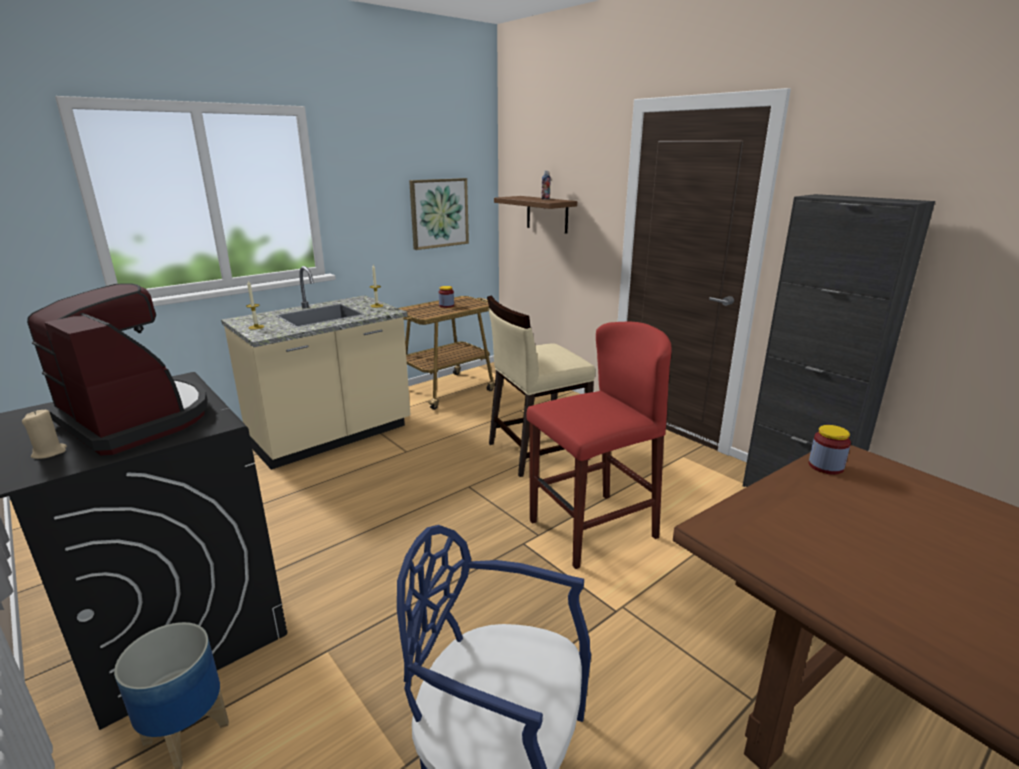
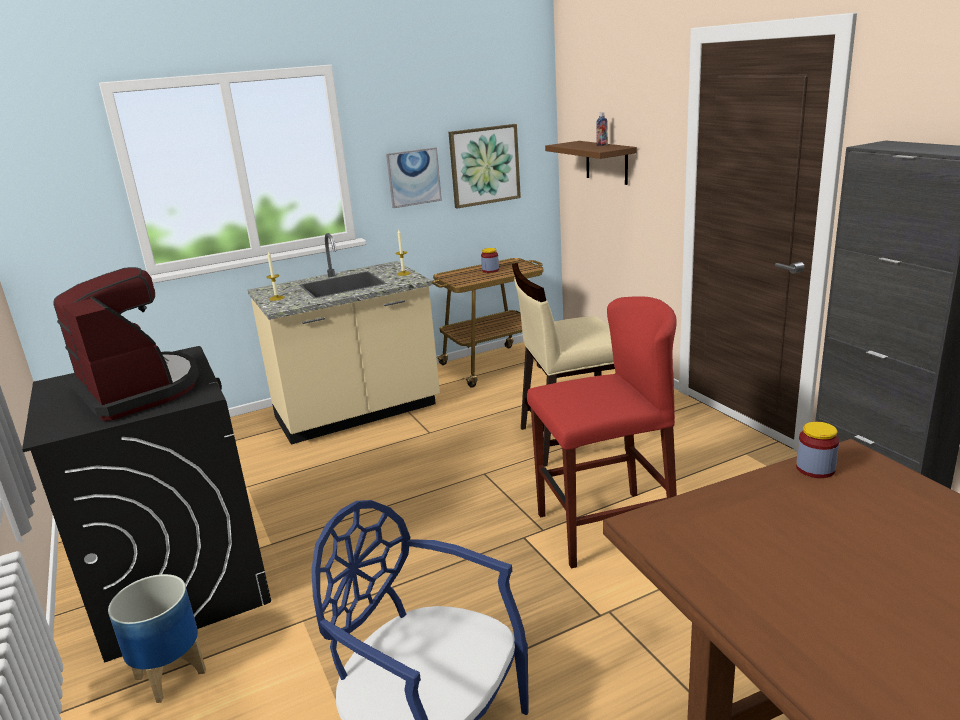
camera: 15 degrees right, 0 degrees up
(49, 452) = (66, 416): beige candle -> none
(378, 219) = (413, 177): none -> picture

